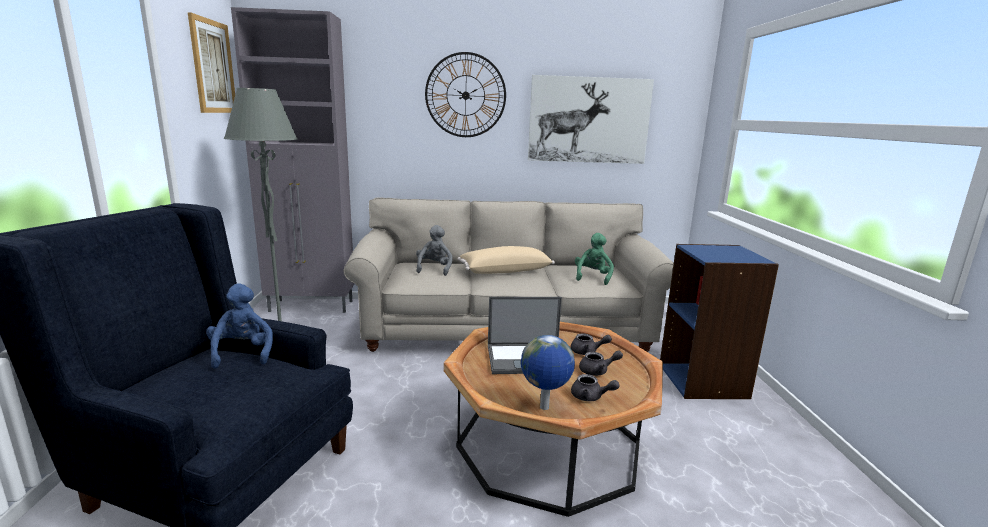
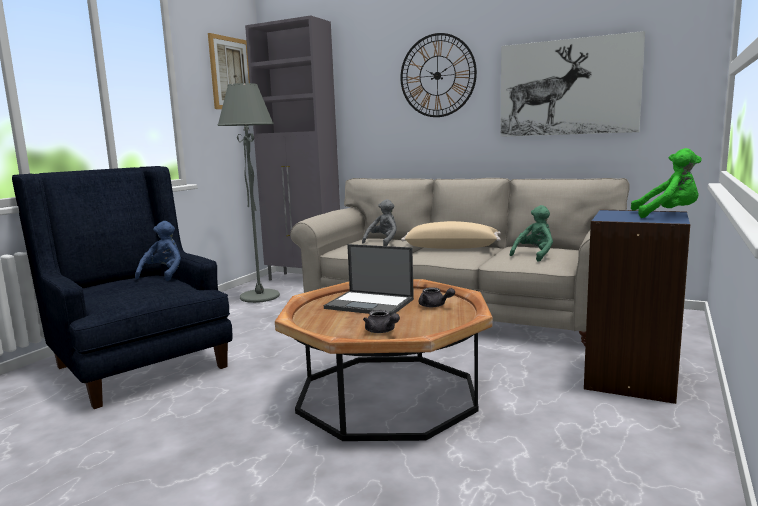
camera: 30 degrees right, 5 degrees down
(544, 408) = (330, 331): globe -> none
(597, 371) = (420, 318): grey teapot -> none
(738, 250) = (667, 215): none -> green plush toy

